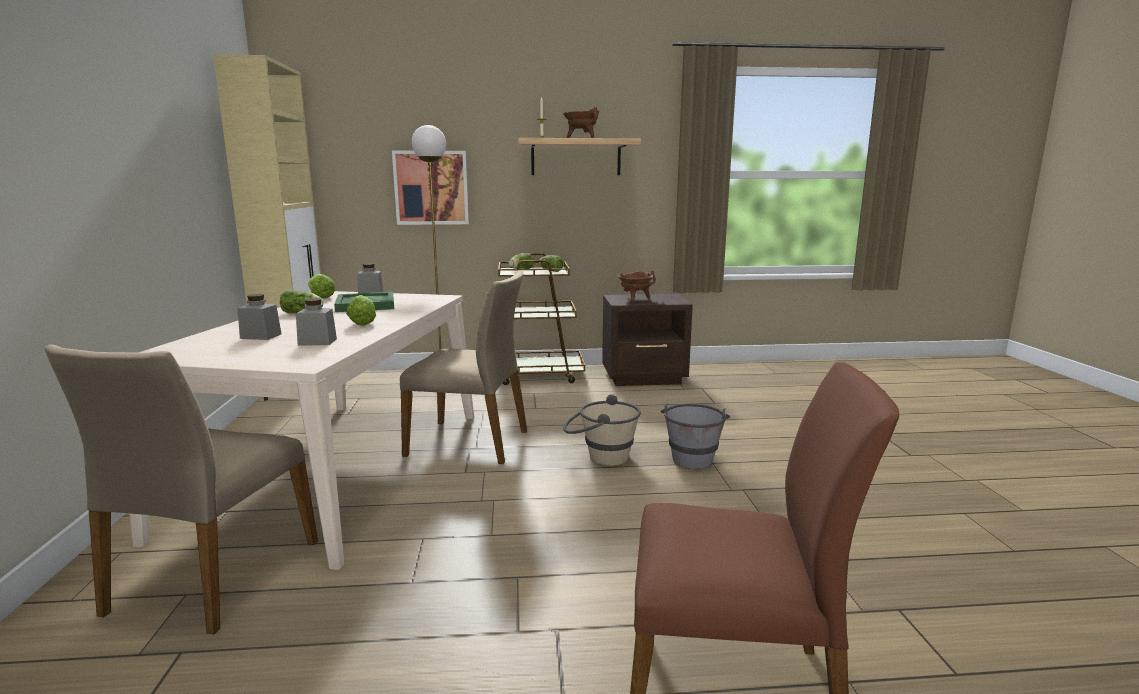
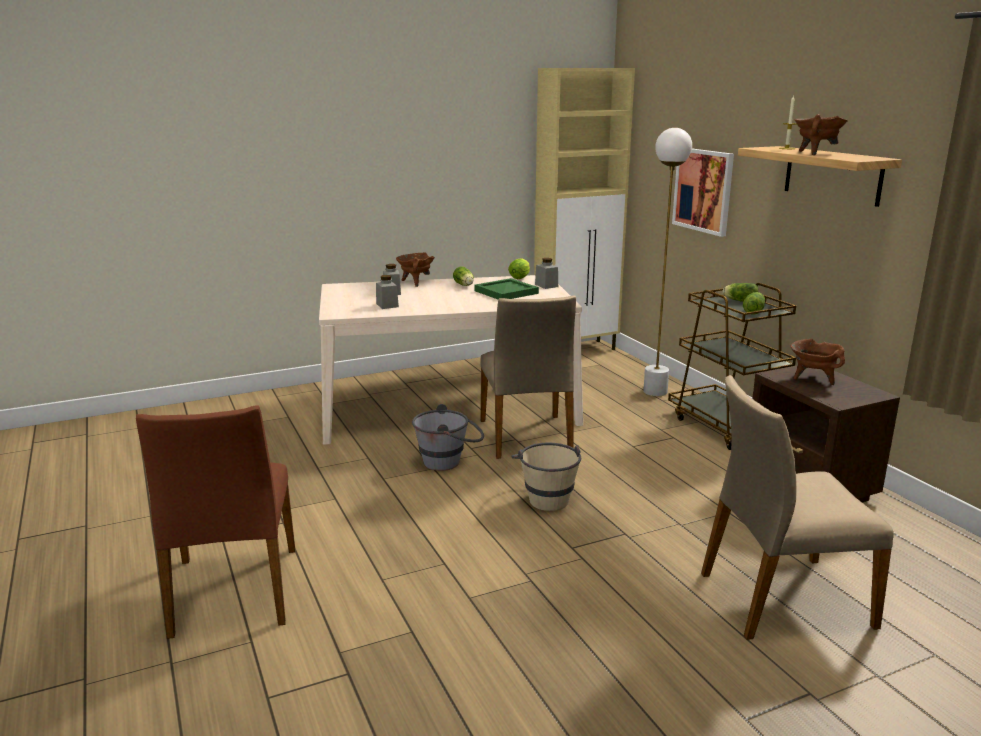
camera: 70 degrees right, 5 degrees up
(213, 576) = (305, 417): beige chair -> beige chair (782, 598)
(238, 325) = (415, 282): none -> brown cooking pot
(362, 323) = (447, 303): lettuce -> none
(692, 457) = (587, 544): grey bucket -> grey bucket (449, 462)

